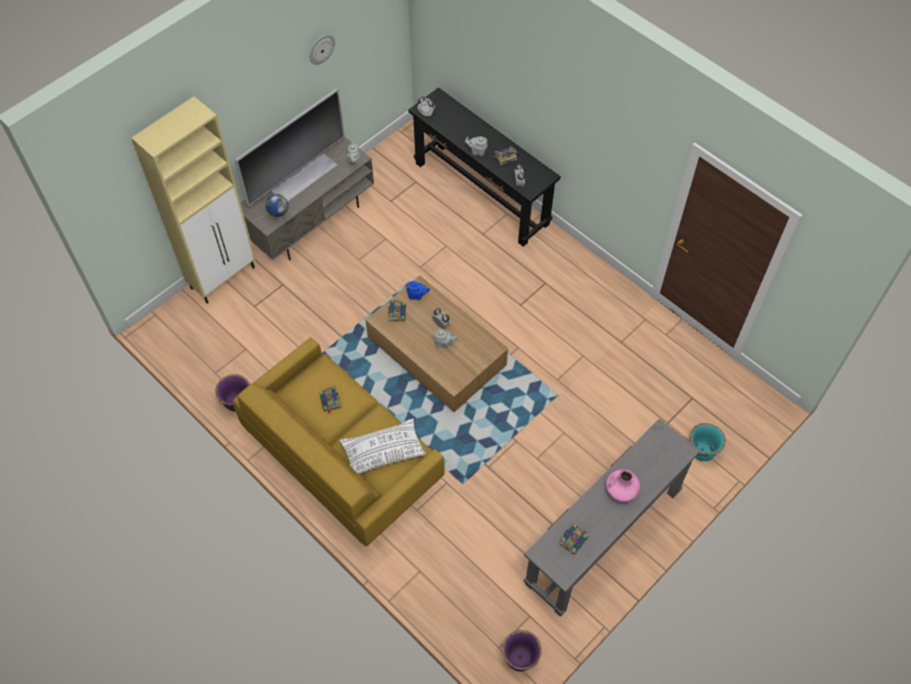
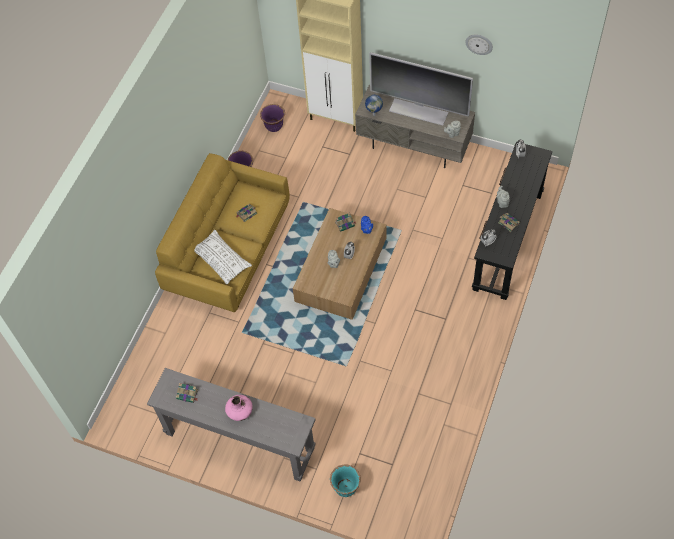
camera: 70 degrees right, 0 degrees up
(520, 658) = (126, 420): purple planter -> purple planter (274, 126)

